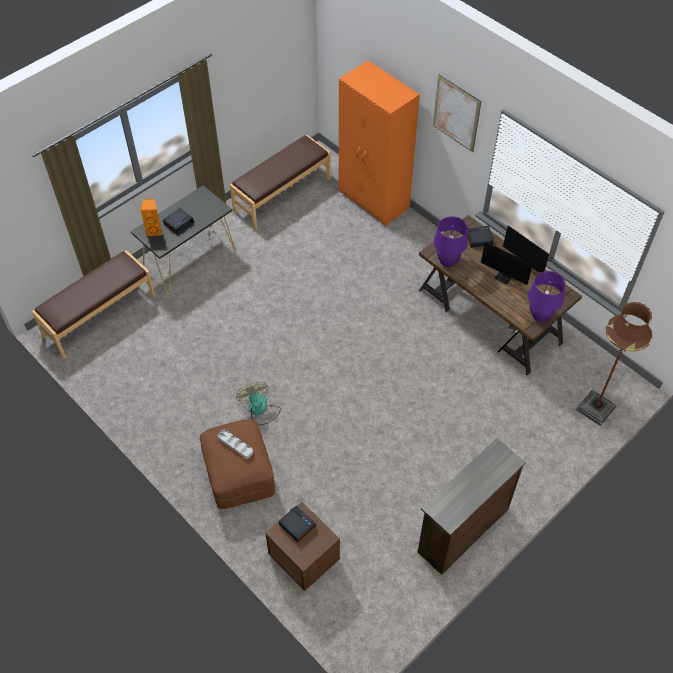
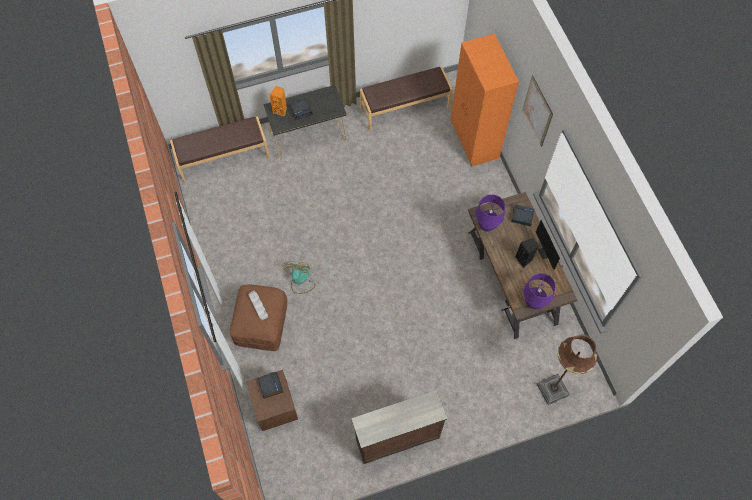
camera: 25 degrees right, 10 degrees up
(506, 278) = (524, 259): monitor -> black speaker

